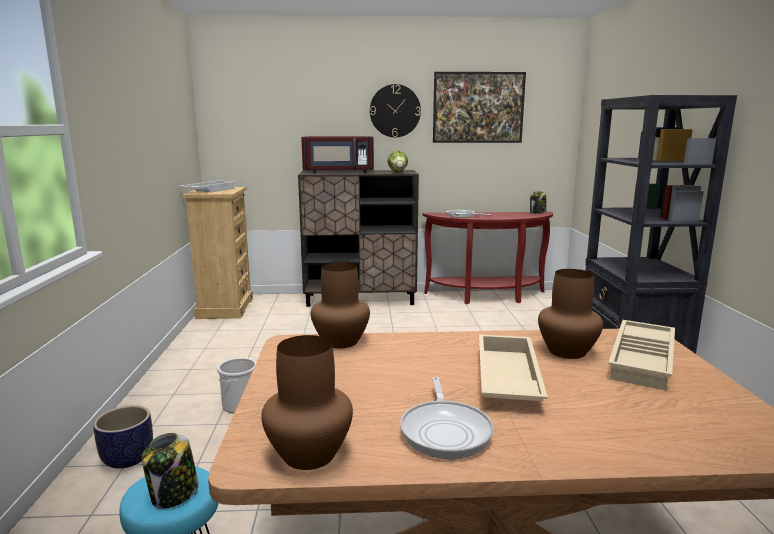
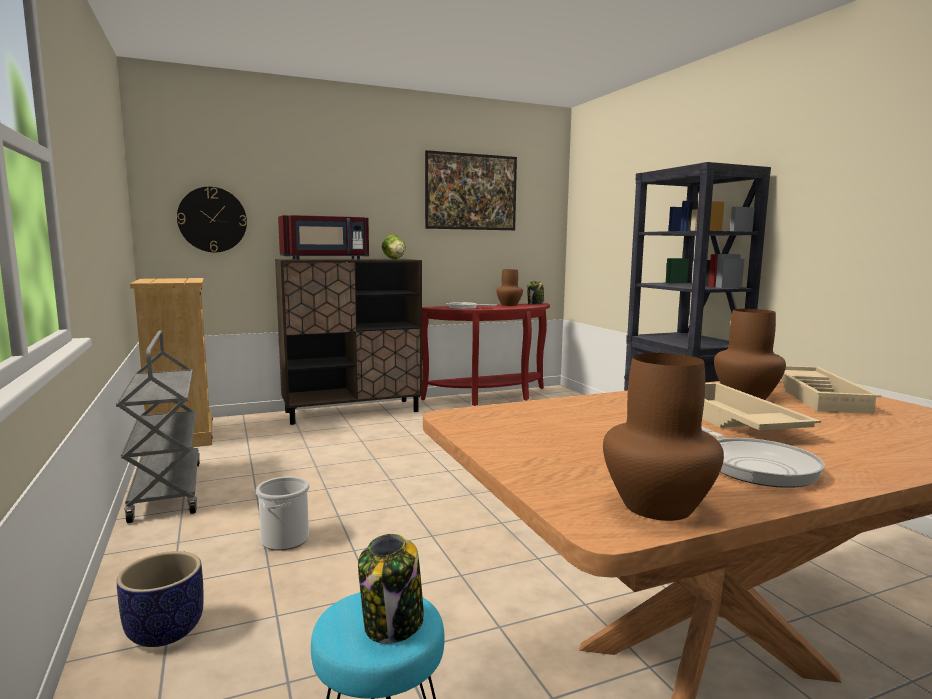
camera: 20 degrees left, 5 degrees down
(190, 352) = (166, 490): none -> grey cart
(208, 191) = (160, 280): white tray -> none
(340, 341) = (513, 409): brown vase -> brown vase (508, 305)
(395, 111) = (383, 191): wall clock -> wall clock (212, 219)

